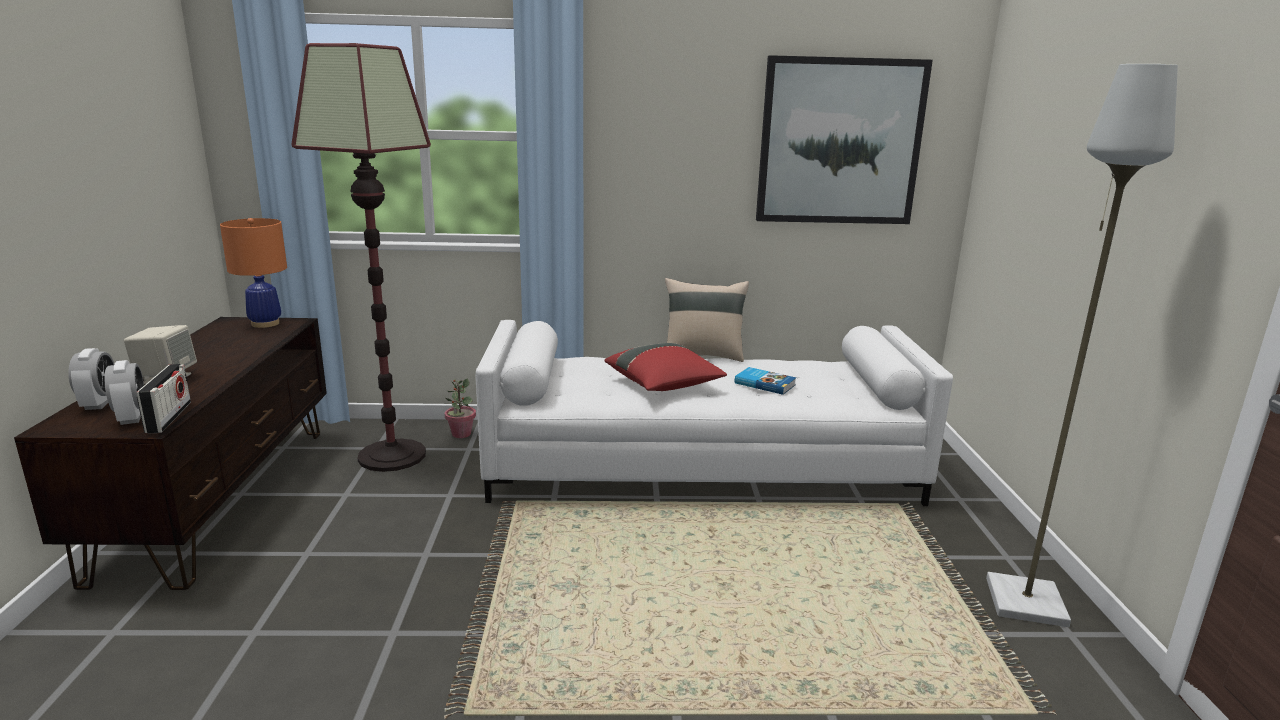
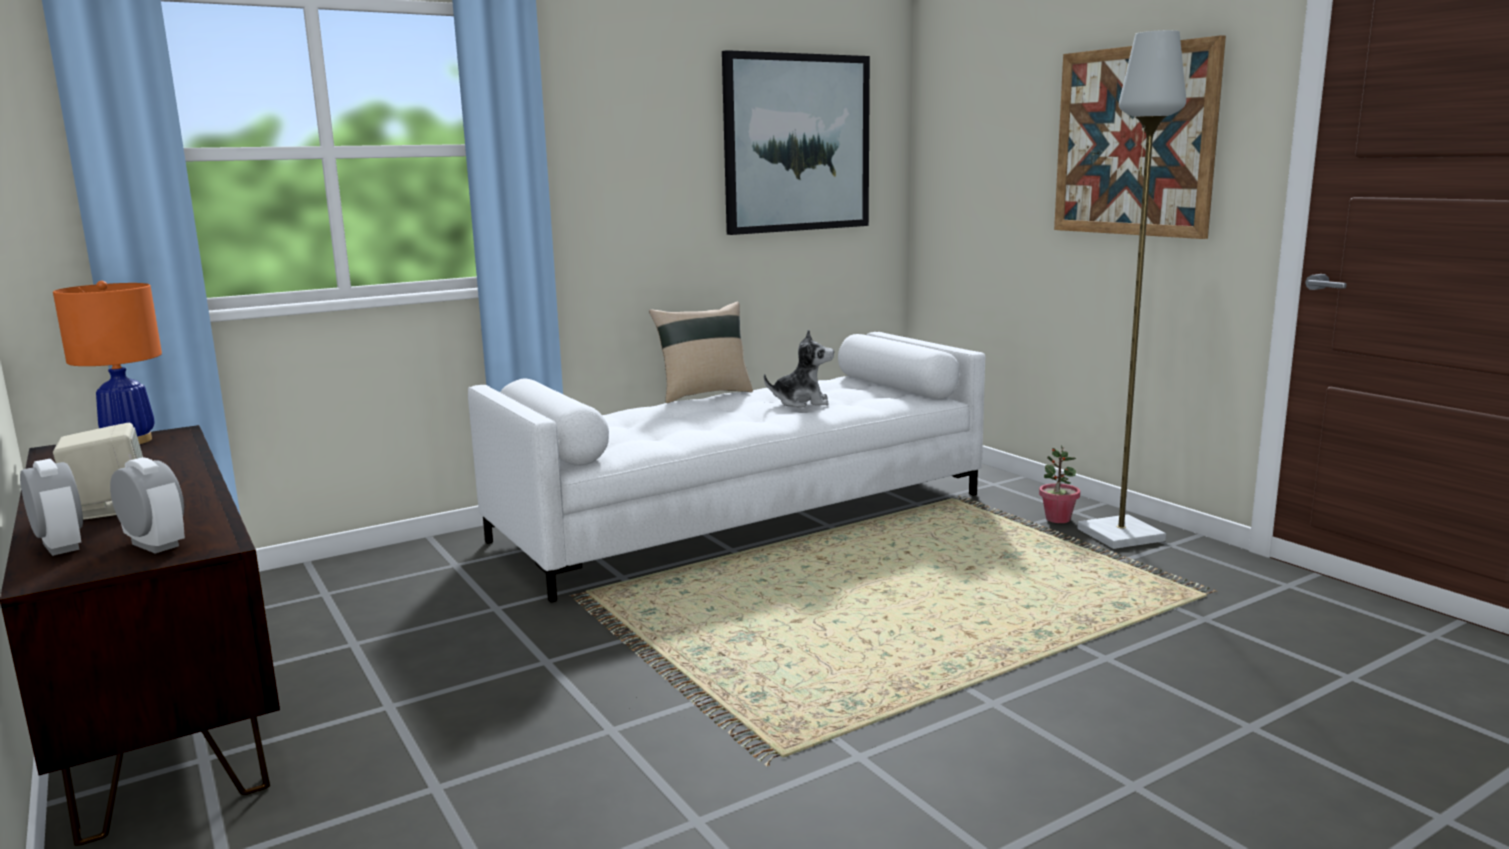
camera: 30 degrees left, 5 degrees down
(169, 417) = (215, 533): radio -> none
(393, 456) = (361, 595): floor lamp -> none
(461, 434) = (423, 554): potted plant -> potted plant (1057, 519)
(664, 385) = (707, 421): red pillow -> none
(765, 383) = (802, 402): book -> plush toy
(1145, 183) = (1134, 141): none -> picture

